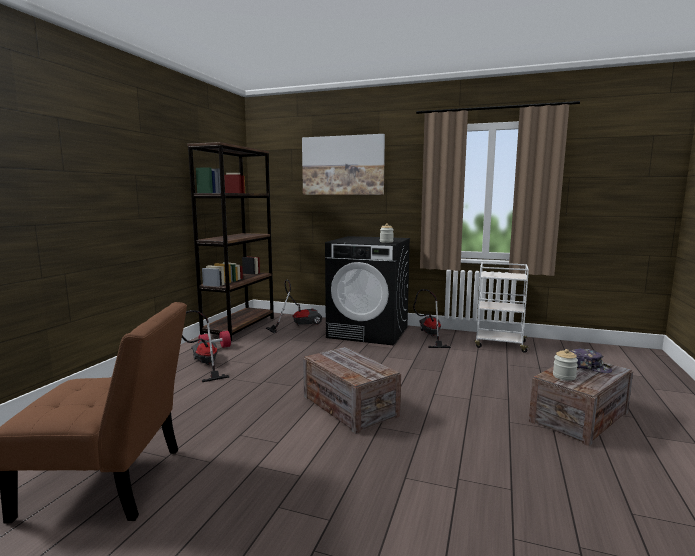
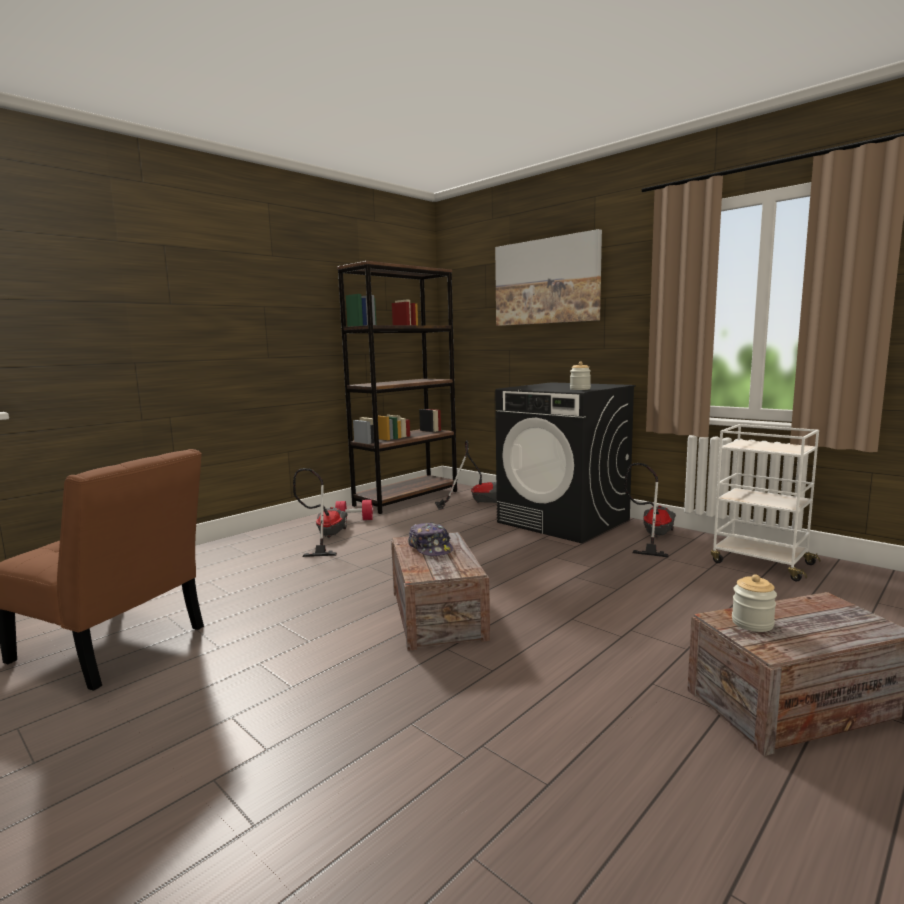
camera: 25 degrees right, 0 degrees up
(588, 367) = (824, 616): cap -> cap (430, 548)

